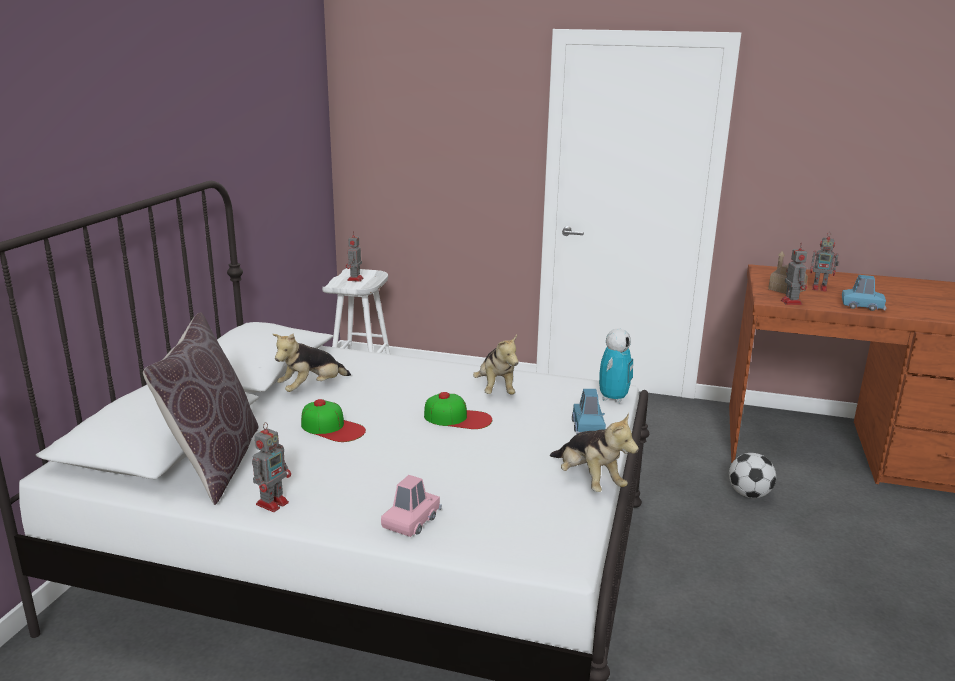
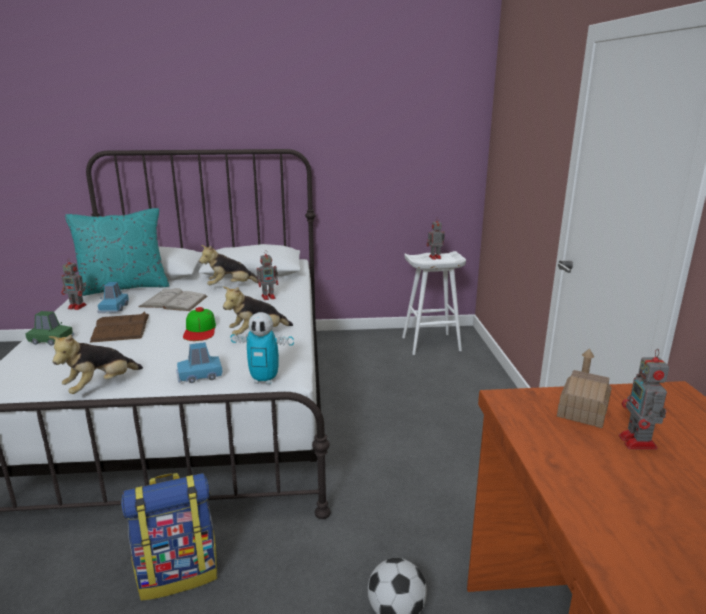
camera: 70 degrees right, 0 degrees up
(214, 463) = (124, 287): brown pillow -> turquoise pillow
(312, 388) = (230, 287): plush toy -> plush toy turned 45 degrees counterclockwise
(332, 428) = (173, 301): cap -> white book
(406, 467) = (121, 328): none -> brown book
(411, 520) = (51, 340): pink toy car -> green toy car
(691, 595) = (178, 573): none -> backpack
(790, 302) = (521, 416): toy robot -> toy robot (269, 297)
(862, 306) = (582, 485): blue toy car -> blue toy car (114, 308)

